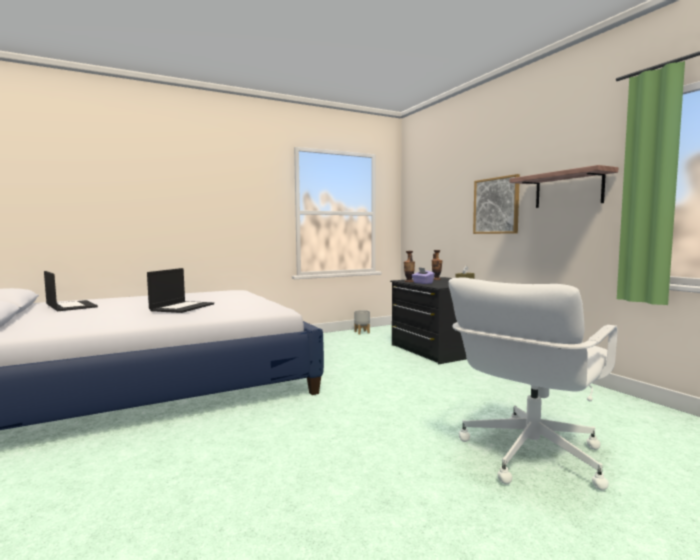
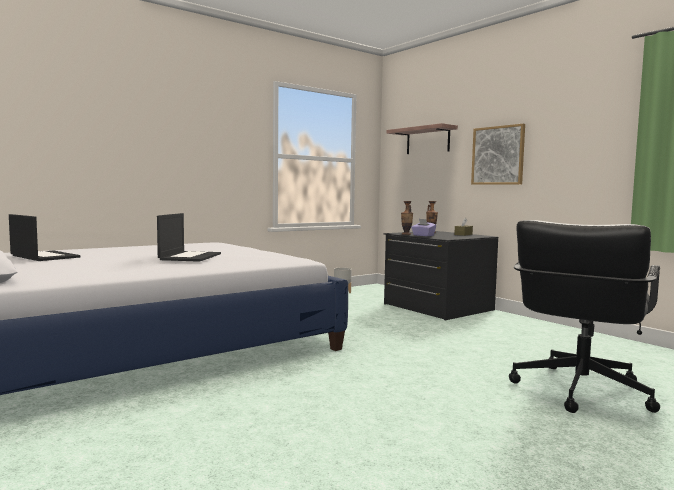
camera: 10 degrees left, 0 degrees up
(529, 455) = (579, 391): white office chair -> black office chair
(568, 189) = (578, 141): shelf -> shelf (428, 140)

